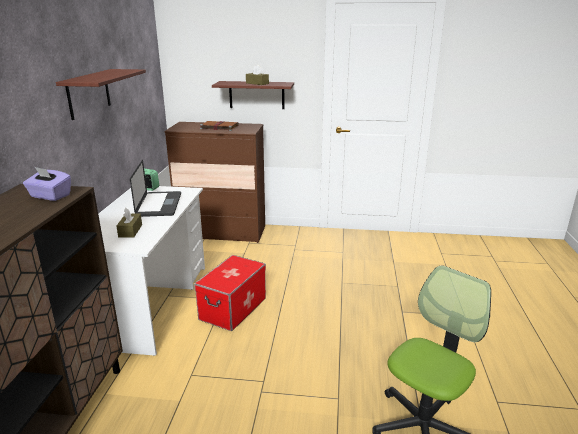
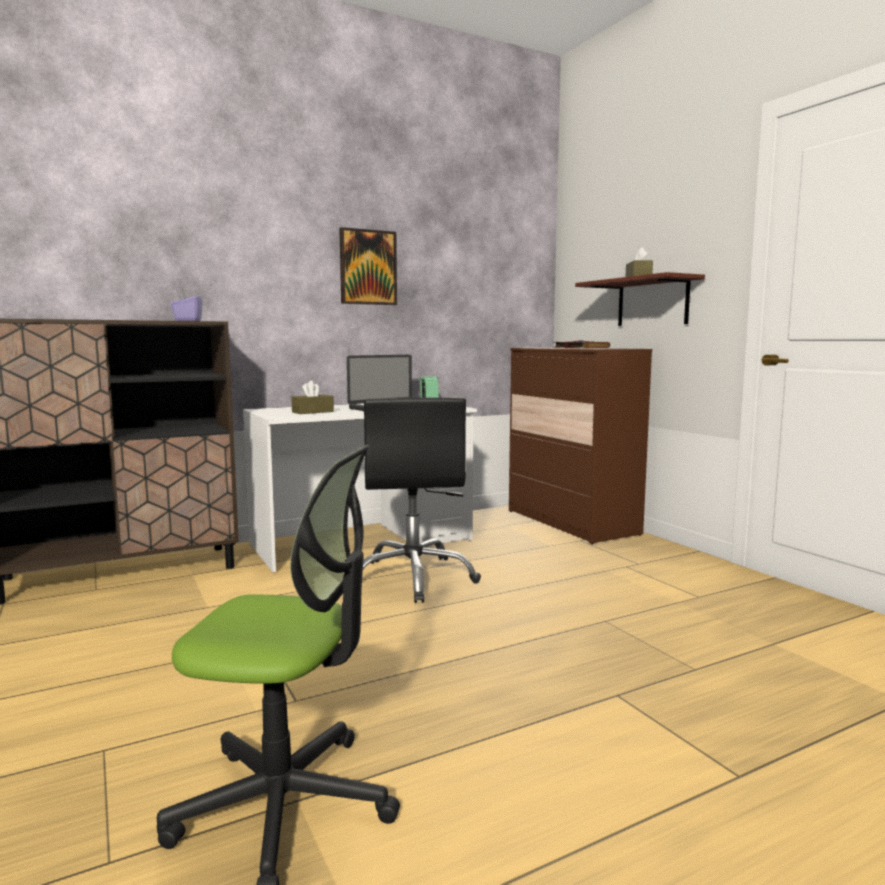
camera: 55 degrees right, 15 degrees down
(88, 93) = (368, 267): shelf -> picture
(233, 309) = (413, 578): storage box -> black office chair

